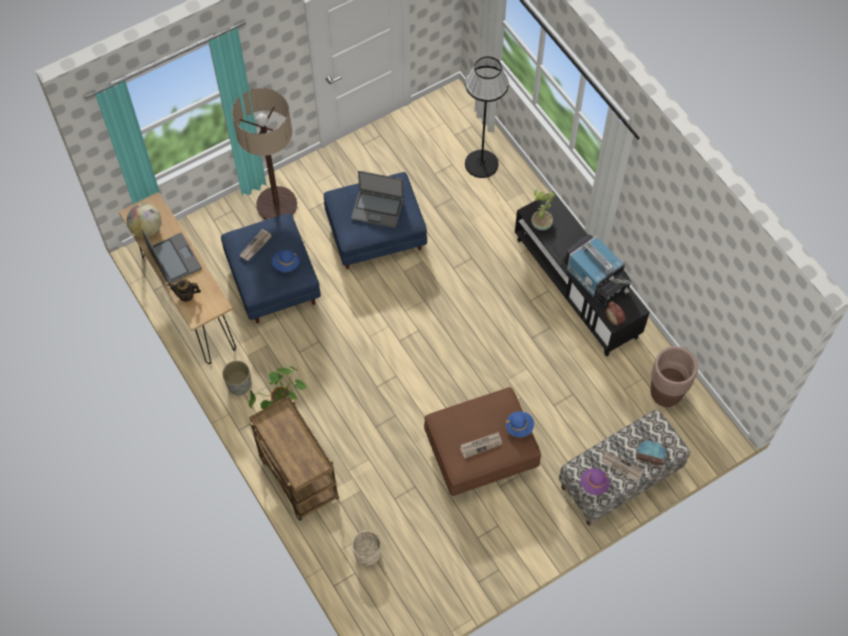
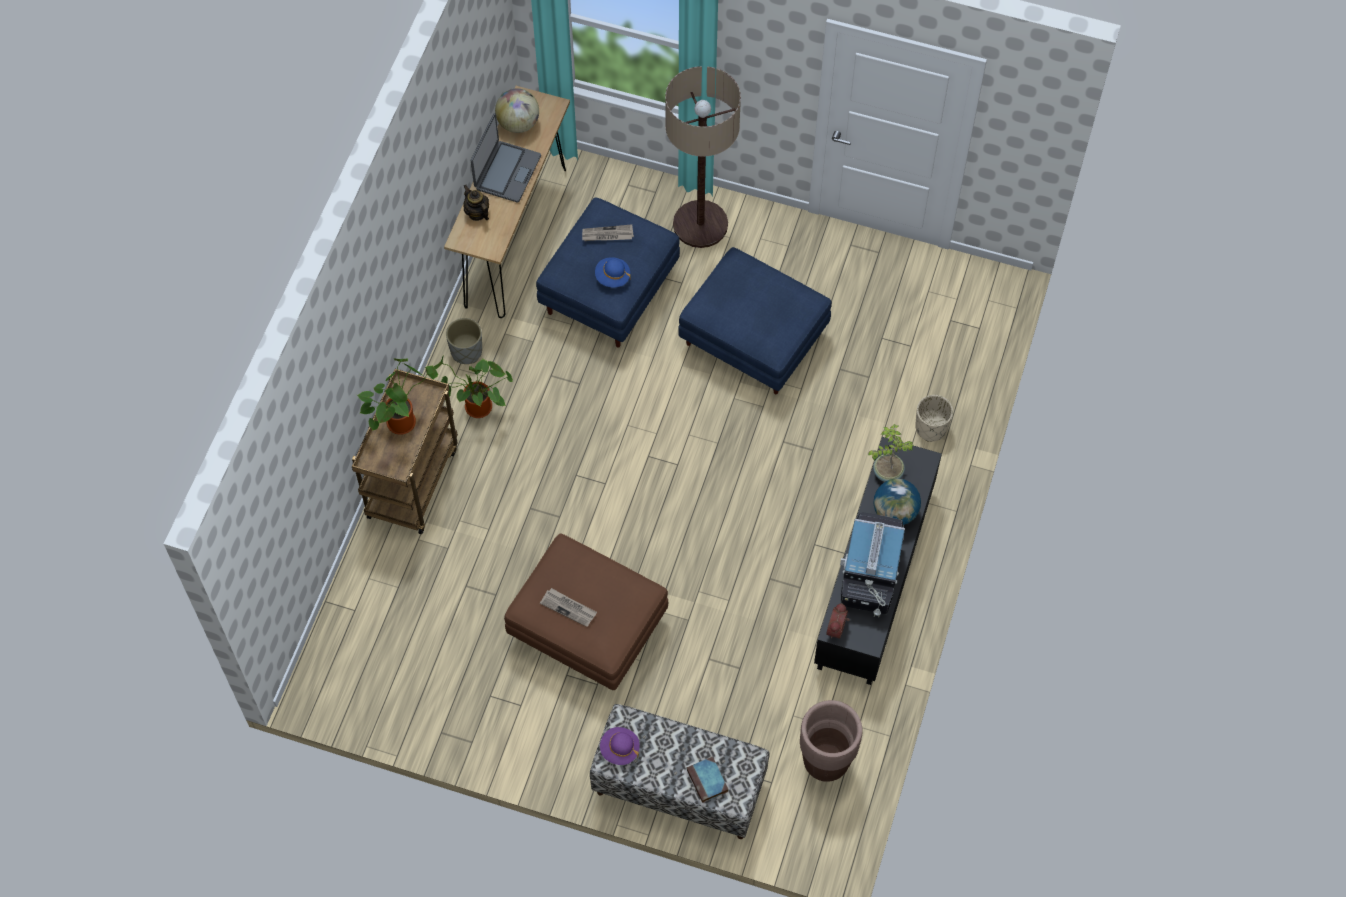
camera: 50 degrees right, 0 degrees up
(286, 439) = (402, 419): none -> potted plant
(368, 553) = (385, 606): beige planter -> beige planter (931, 428)
(377, 209) = (756, 307): laptop -> none
(481, 164) = (940, 372): black floor lamp -> none
(519, 427) = (622, 629): blue hat -> none
(568, 239) = (895, 512): none -> globe
(621, 467) = (664, 762): newspaper -> none

